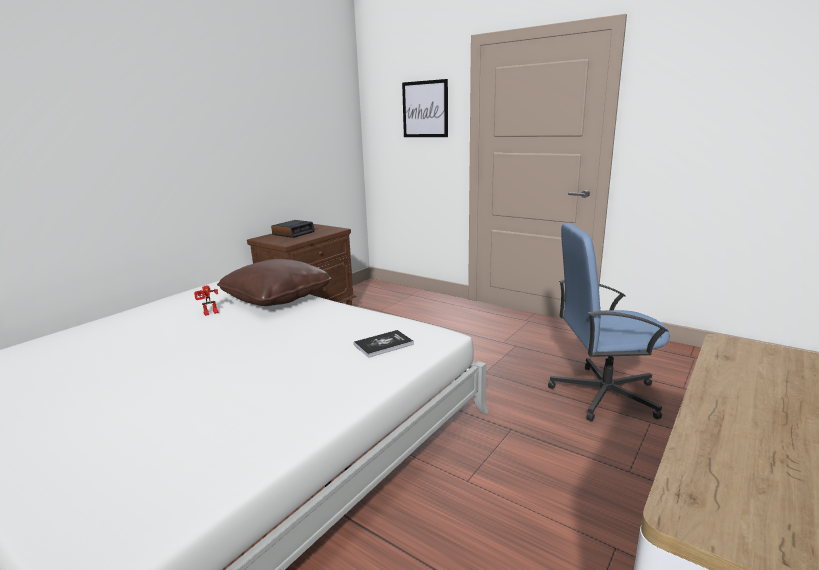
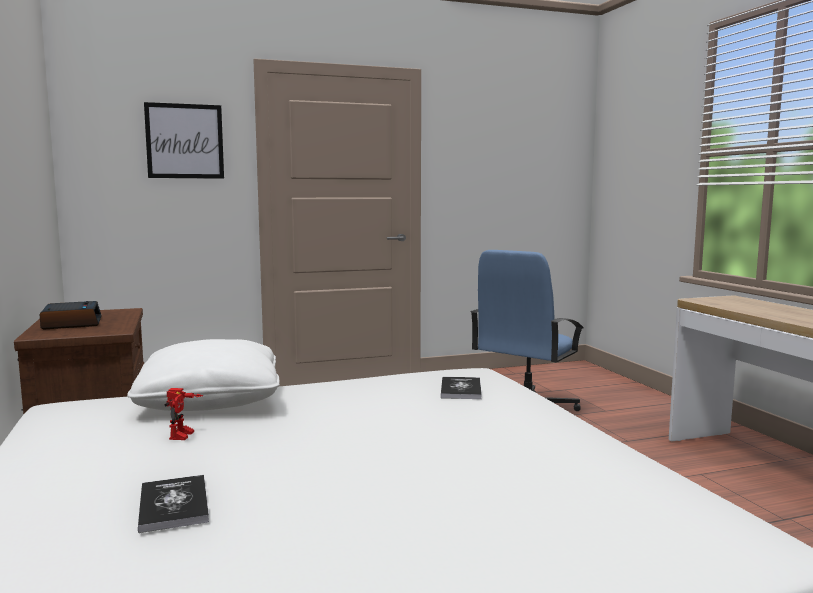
camera: 55 degrees left, 10 degrees down
(121, 344) = (173, 505): none -> book
(277, 298) = (211, 401): brown pillow -> white pillow

